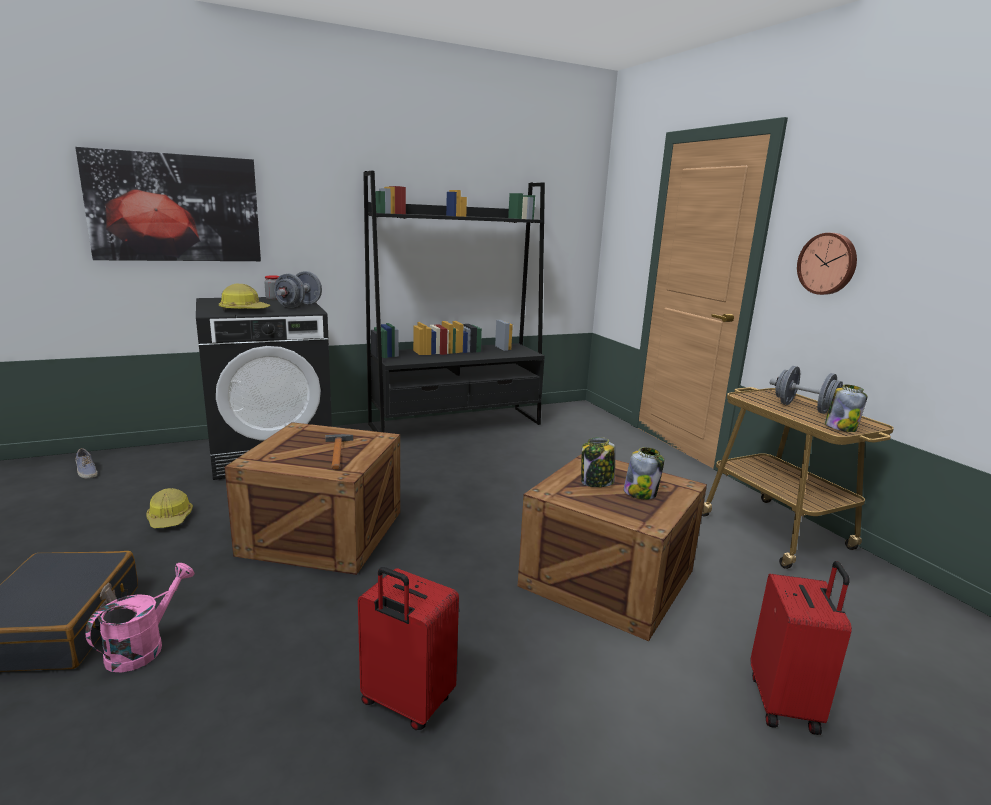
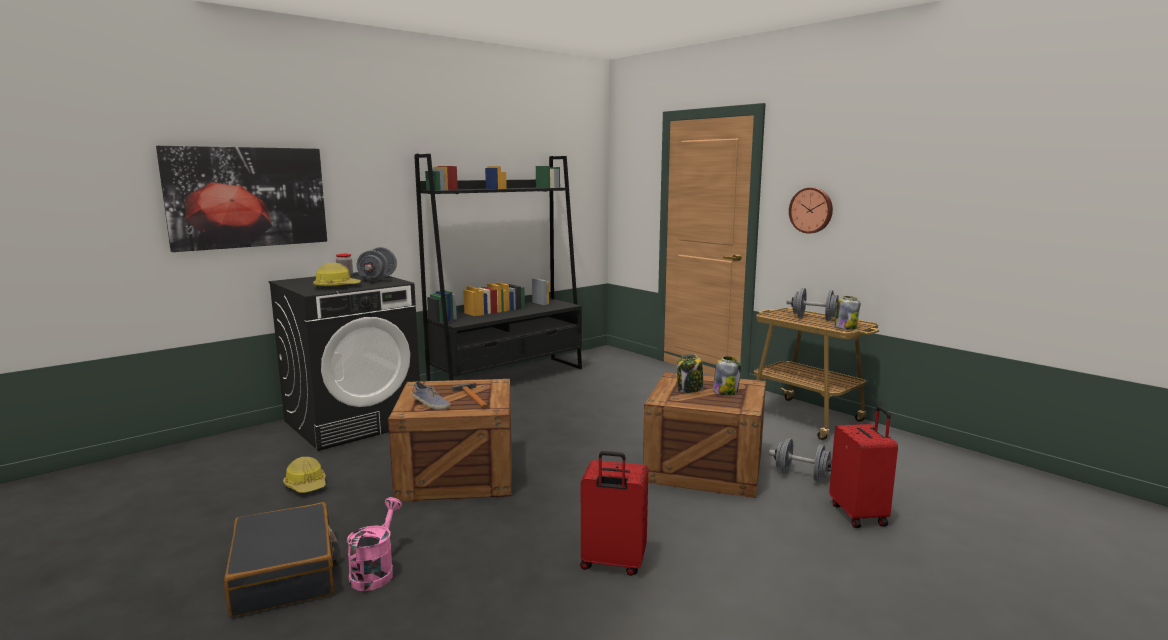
camera: 15 degrees left, 5 degrees down
(86, 471) = (179, 462): shoe -> shoe (430, 404)
(729, 619) = (801, 476): none -> grey dumbbell

